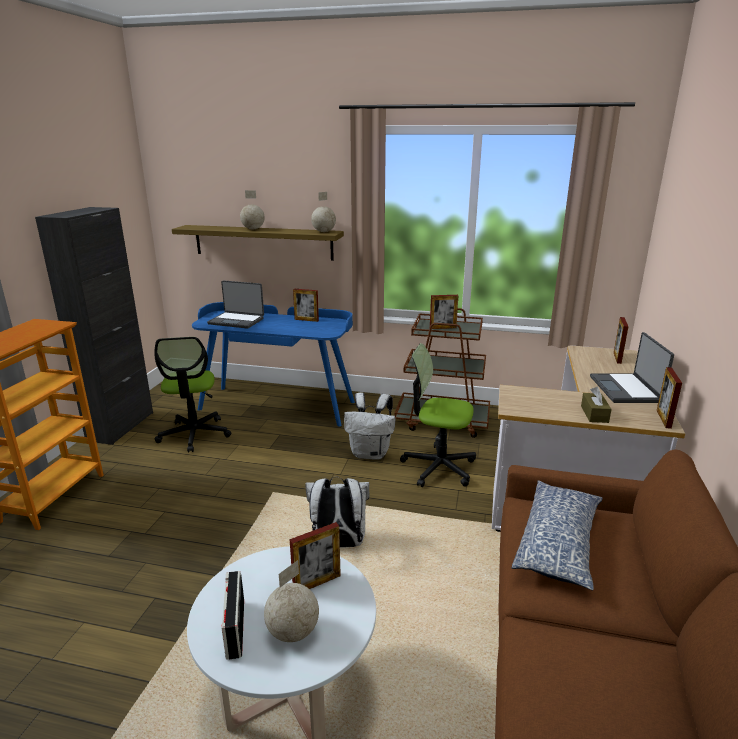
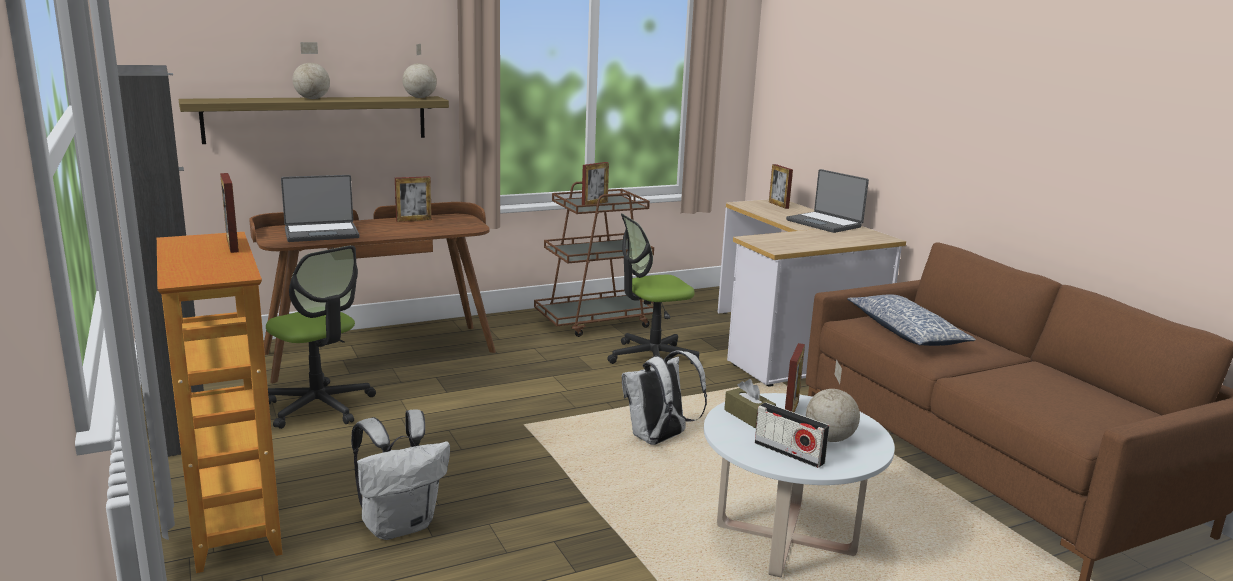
camera: 40 degrees left, 5 degrees down
(277, 405) = (380, 351): blue desk -> brown desk
(371, 453) = (569, 365): white backpack -> white backpack (400, 525)
(594, 414) = (836, 241): brown tissue box -> brown tissue box (748, 416)
(663, 419) = (880, 236): picture frame -> picture frame (232, 245)

